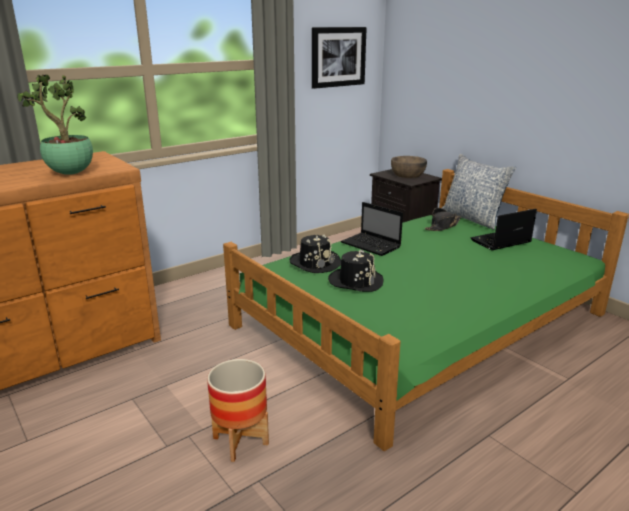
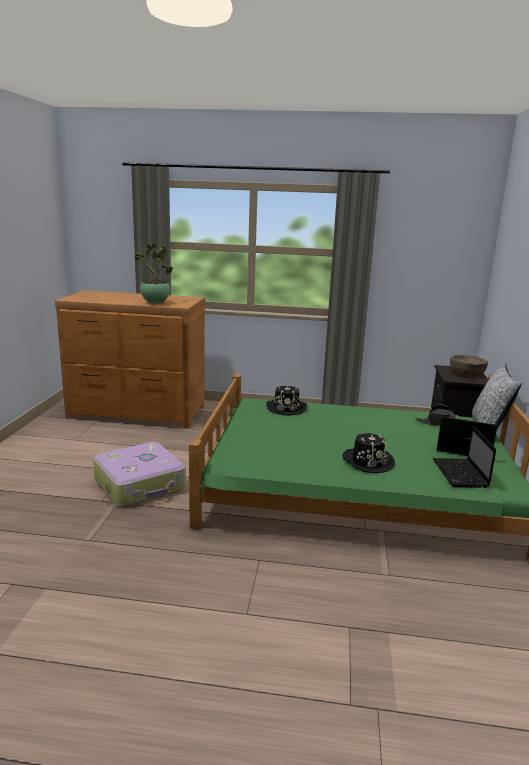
camera: 45 degrees right, 5 degrees down
(240, 441) = (141, 485): planter -> suitcase
(338, 57) = (432, 254): picture -> none
(356, 281) = (285, 425): black hat -> black hat (367, 461)
(372, 245) = (349, 413): laptop -> laptop (461, 474)

